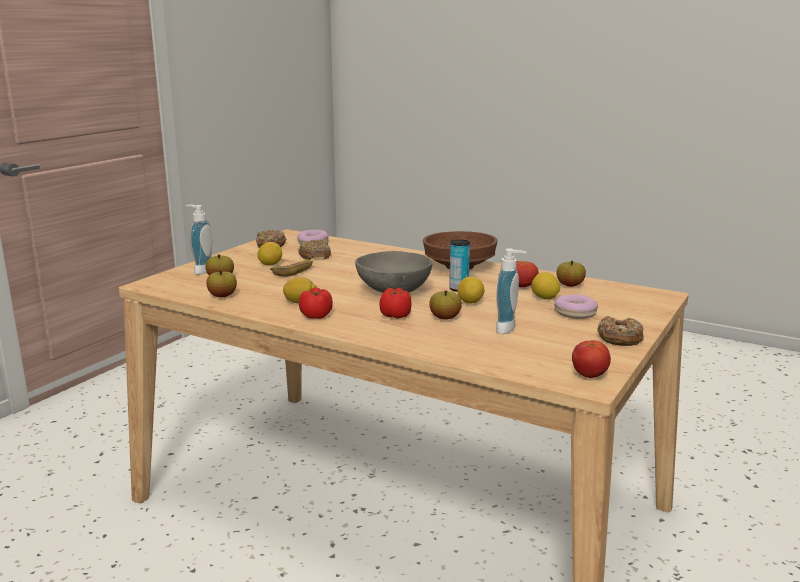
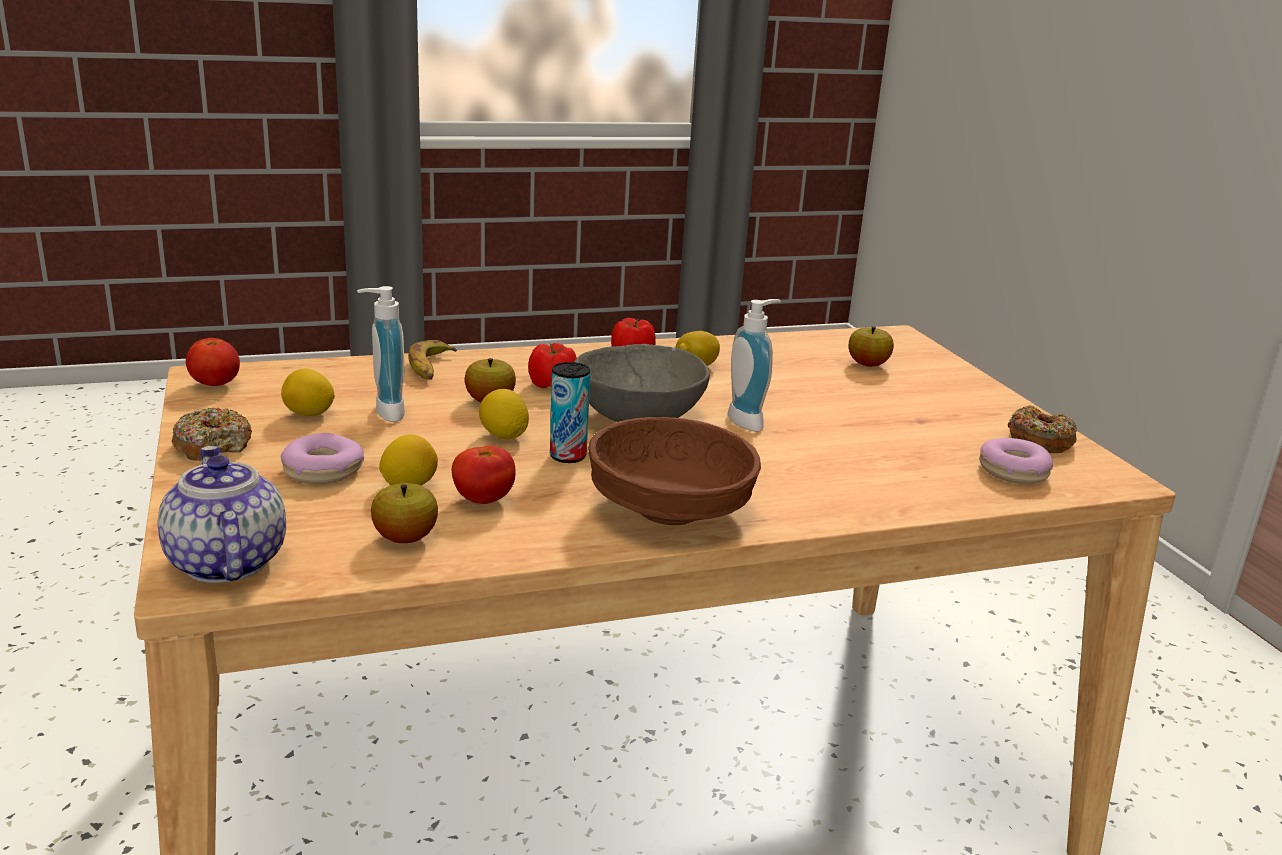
camera: 130 degrees right, 5 degrees up
(201, 270) = (928, 367): soap dispenser -> soap dispenser (750, 421)
(222, 296) = (787, 347): apple -> none
(270, 264) = (902, 404): lemon -> lemon (309, 414)
(294, 271) = (841, 405): banana -> banana (431, 368)
(315, 256) = (916, 444): donut -> none
(646, 297) = (225, 562): none -> teapot

